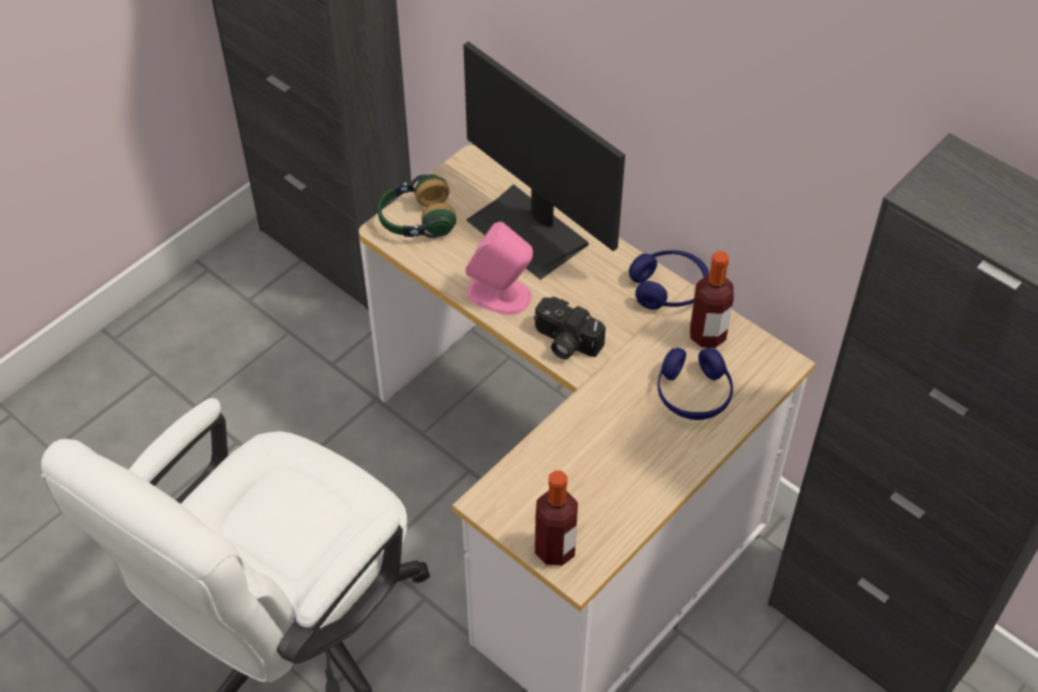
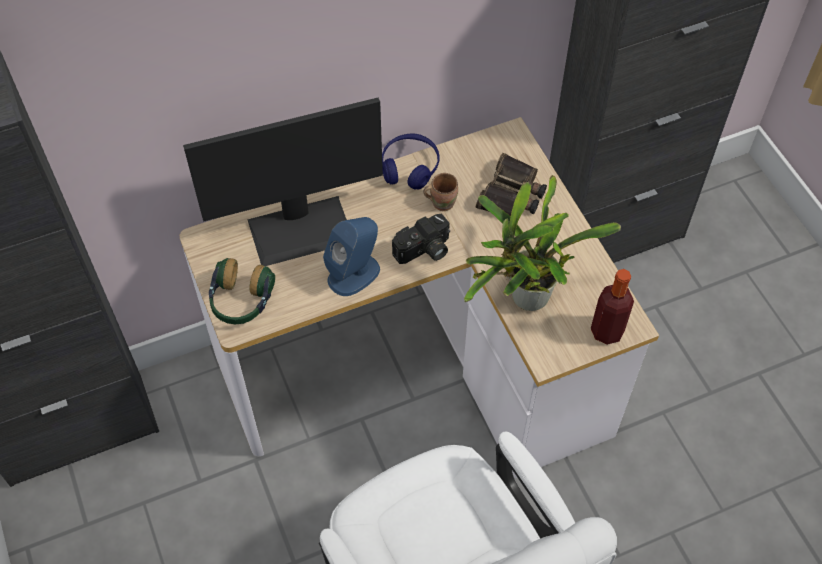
camera: 65 degrees left, 5 degrees up
(500, 294) = (354, 274): pink speaker -> blue speaker
(554, 454) = (524, 299): none -> potted plant
(640, 333) = (441, 202): none -> brown mug
(693, 393) = (512, 194): blue headphones -> binoculars
(707, 335) = (465, 164): bottle -> none

